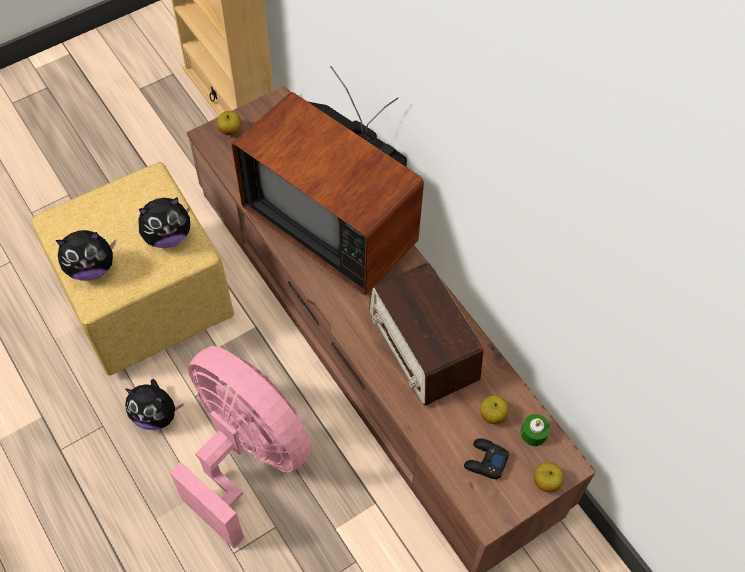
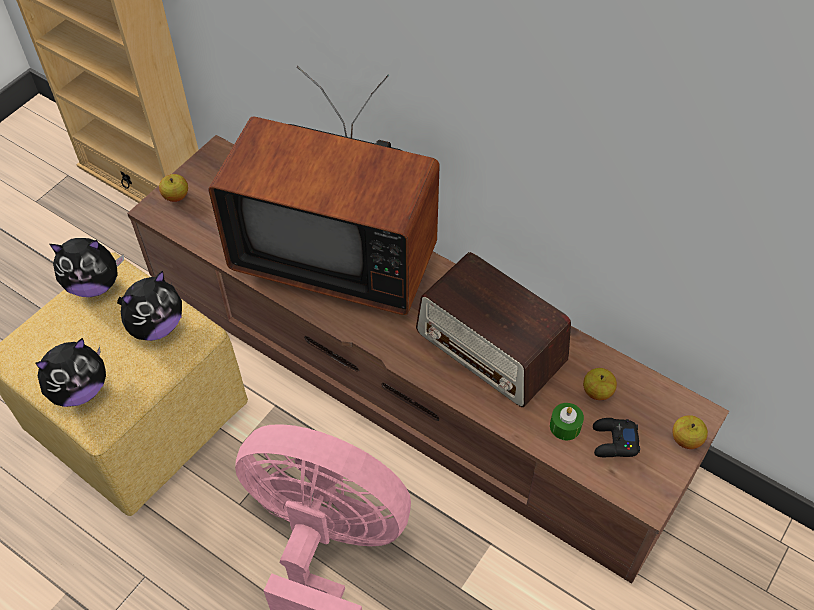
camera: 20 degrees left, 5 degrees down
(156, 415) = (203, 541): plush toy -> plush toy (94, 284)
(533, 433) = (648, 395): green candle -> green candle (565, 426)

